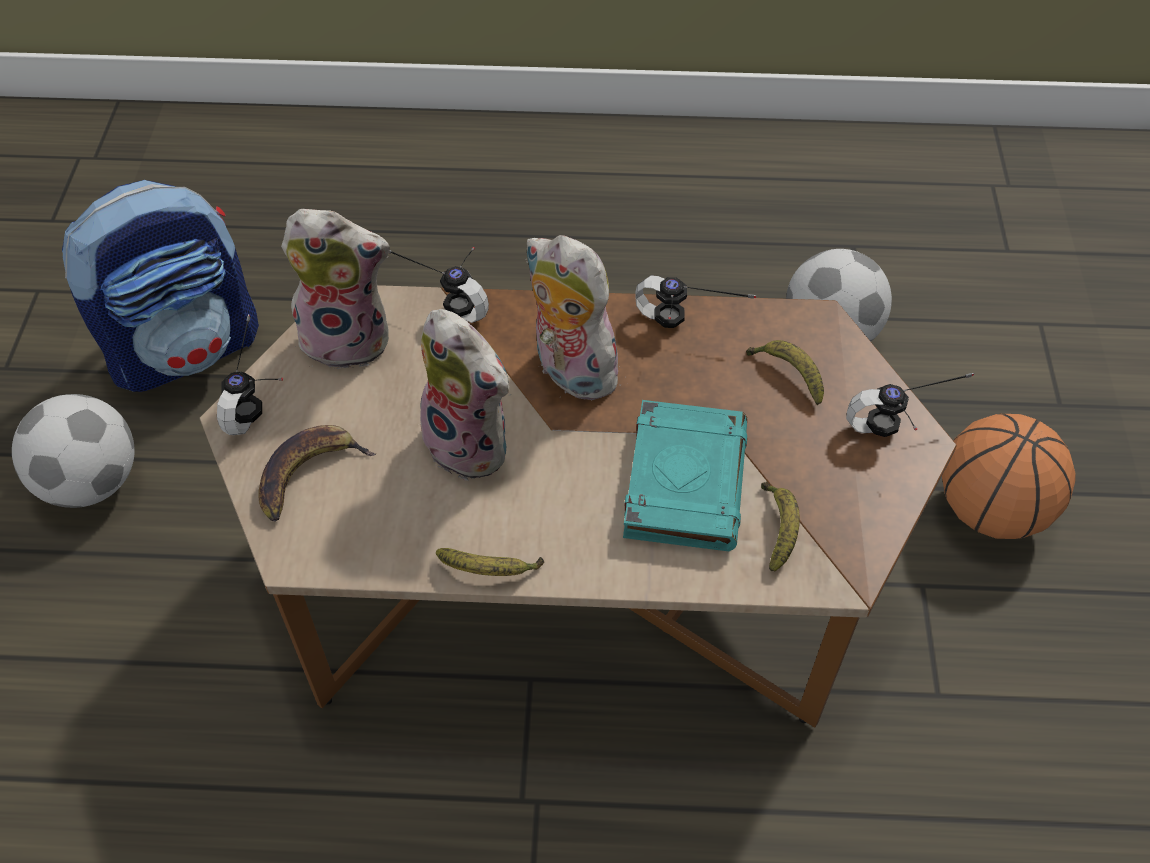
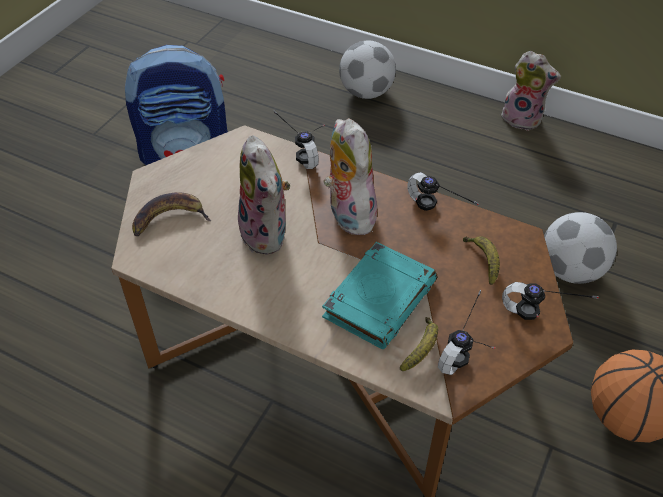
camera: 25 degrees right, 5 degrees down
(92, 483) = (101, 206): football -> football (366, 93)
(266, 400) = (171, 173): headphones -> headphones (471, 354)
(349, 338) = (235, 156): plush toy -> plush toy (523, 119)
(489, 571) = (234, 306): banana -> none

